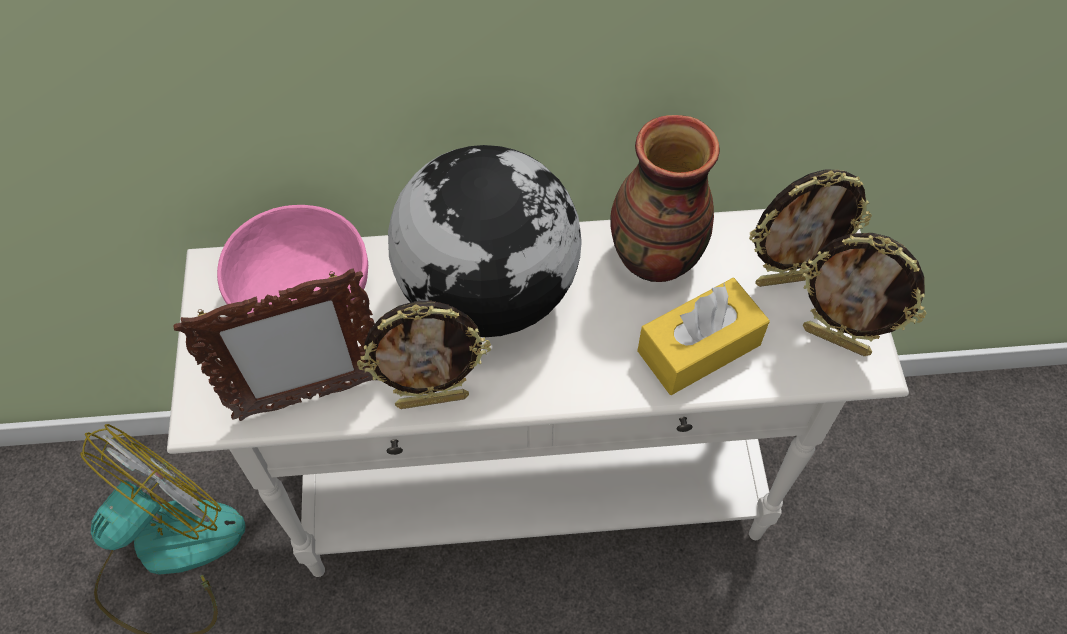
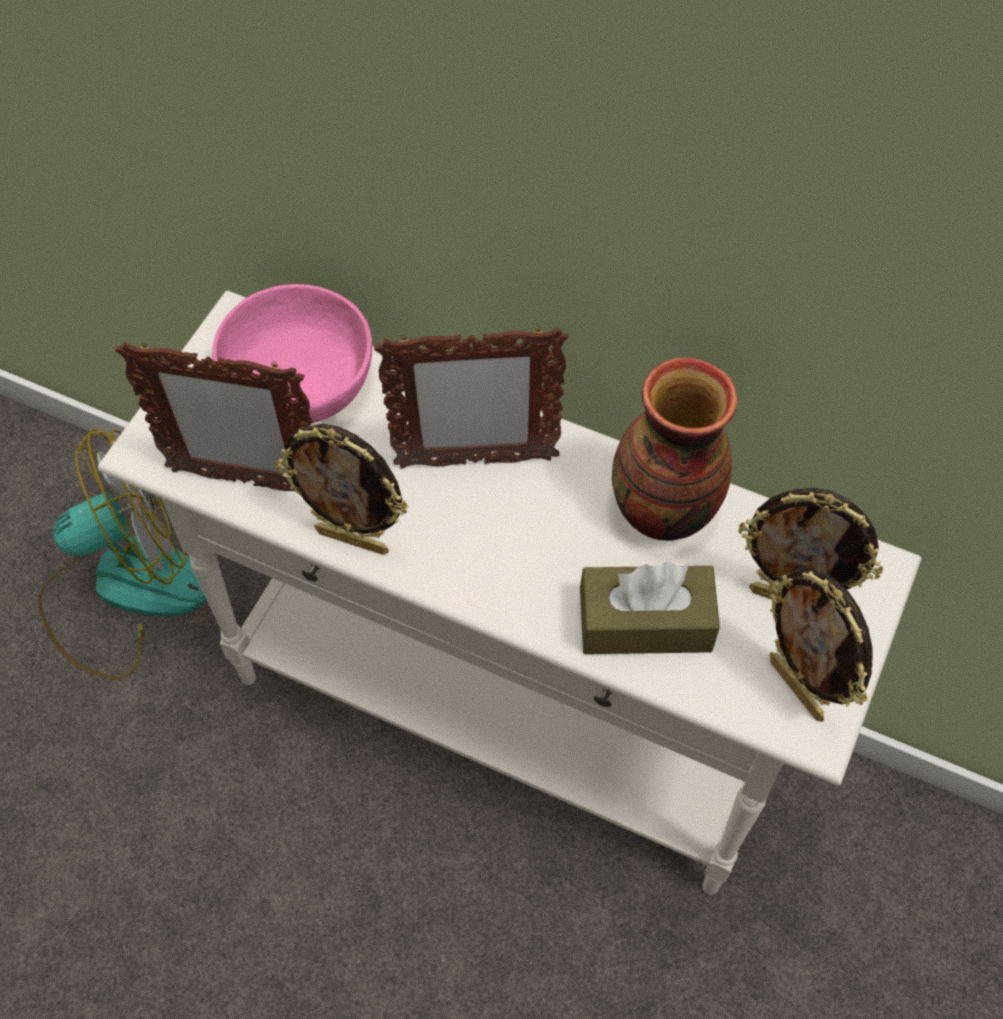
camera: 30 degrees right, 0 degrees up
(488, 290) = (474, 462): globe -> picture frame
(699, 348) = (645, 622): yellow tissue box -> brown tissue box

